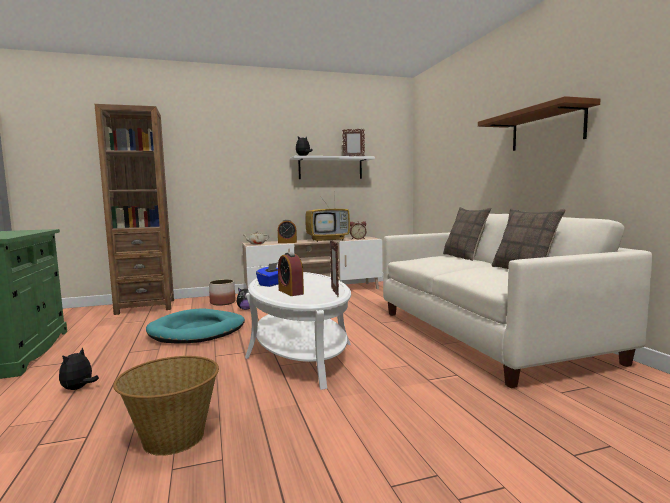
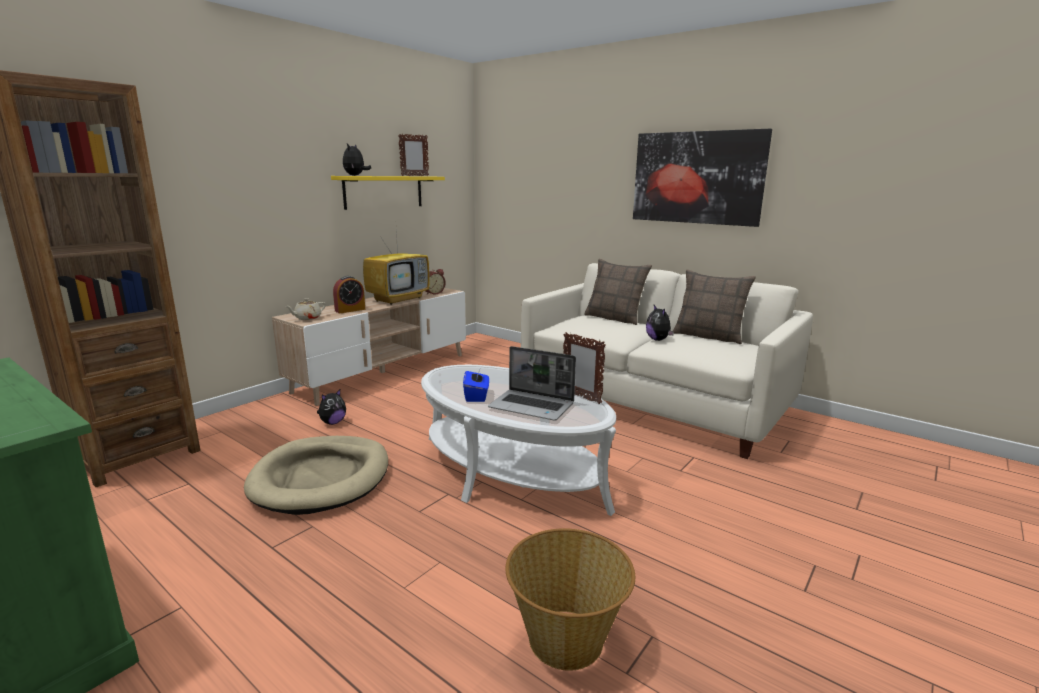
camera: 35 degrees left, 10 degrees up
(78, 388) = (305, 635): plush toy -> plush toy (658, 340)
(198, 331) = (321, 478): turquoise dog bed -> beige dog bed
(222, 303) = (274, 419): planter -> none
(291, 292) = (532, 406): alarm clock -> laptop
(330, 168) = (384, 192): white shelf -> yellow shelf
(547, 128) = (697, 178): brown shelf -> picture

